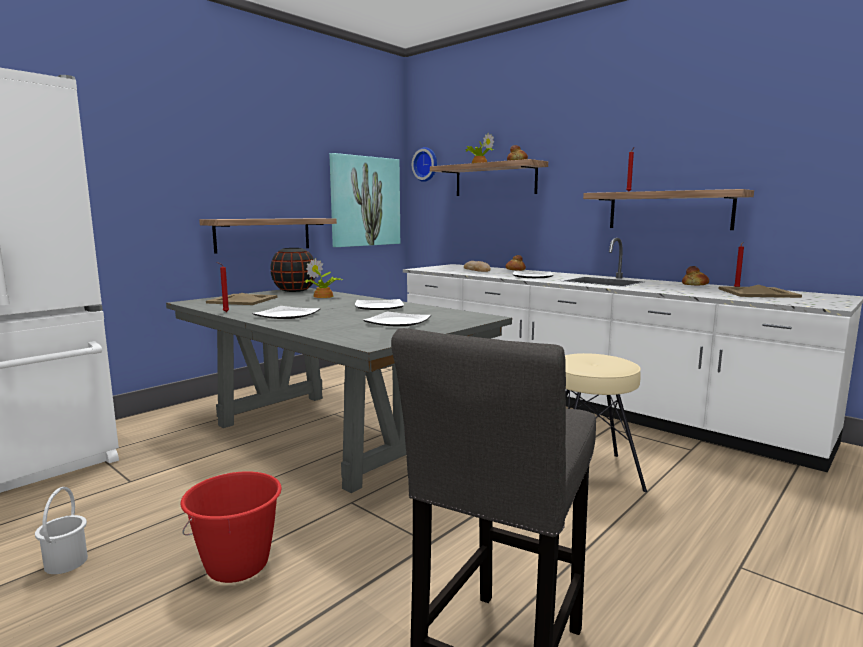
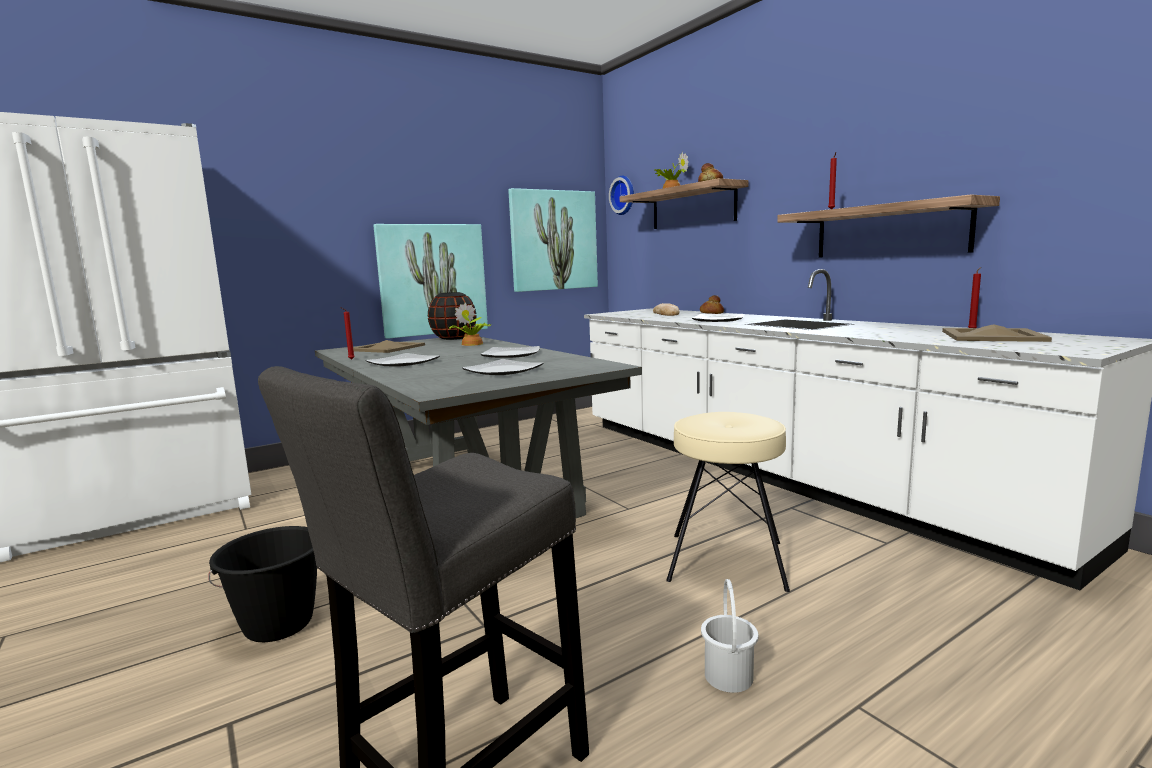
camera: 15 degrees right, 0 degrees up
(67, 562) = (138, 602): white bucket -> white bucket (729, 676)
(238, 565) = (279, 624): red bucket -> black bucket
(263, 234) = (432, 279): shelf -> picture
(695, 285) = (917, 327): bread -> none

